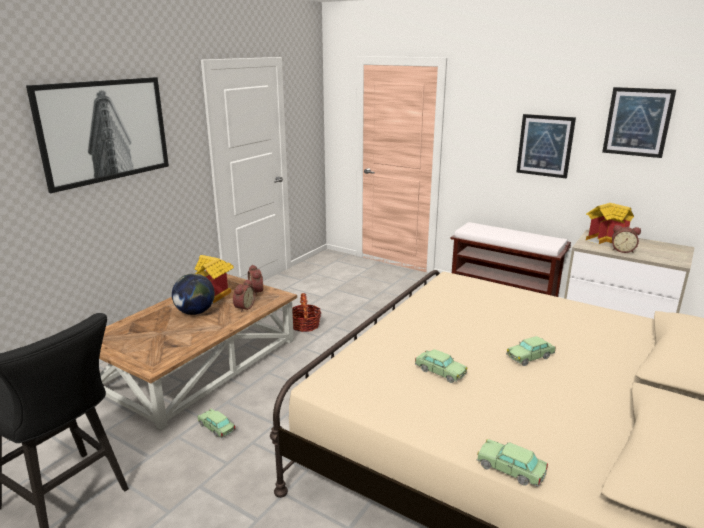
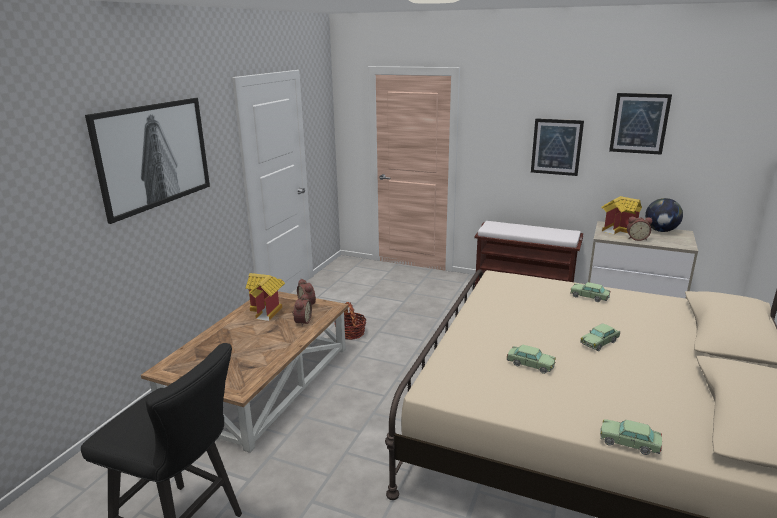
camera: 10 degrees left, 0 degrees up
(195, 312) = (256, 331): globe -> globe (661, 231)
(216, 428) = (305, 443): toy car -> toy car (589, 297)

